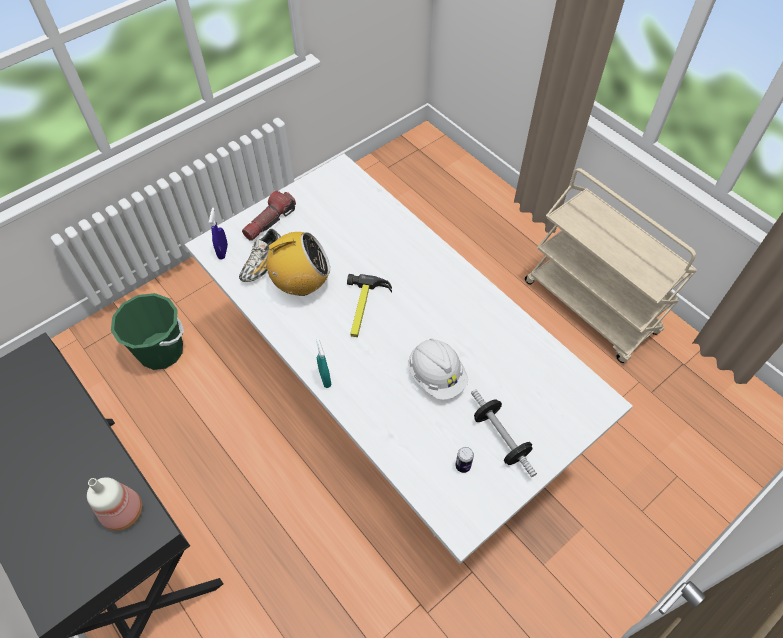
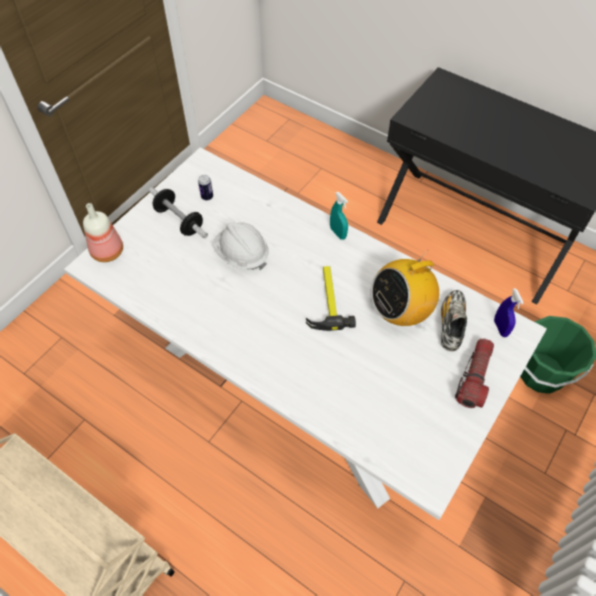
camera: 165 degrees right, 0 degrees up
(122, 511) = (435, 121): bottle -> bottle (108, 252)

